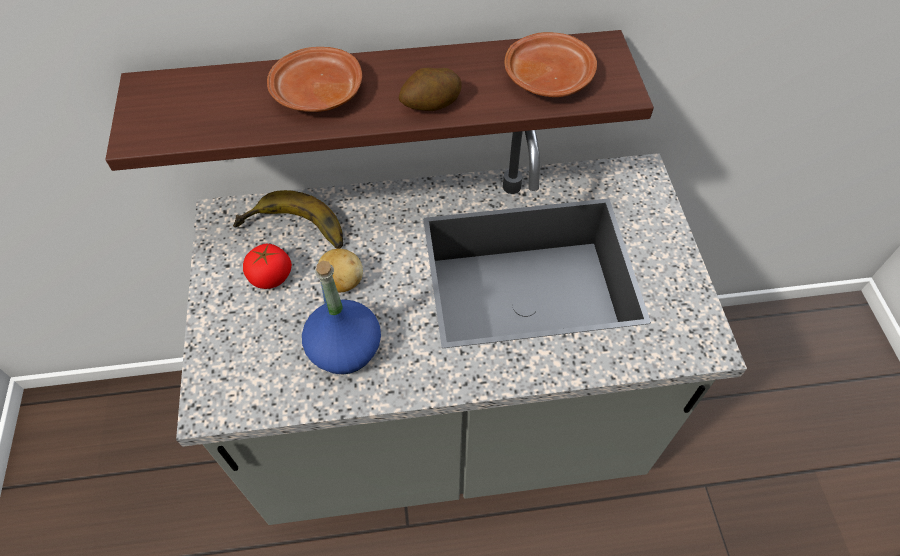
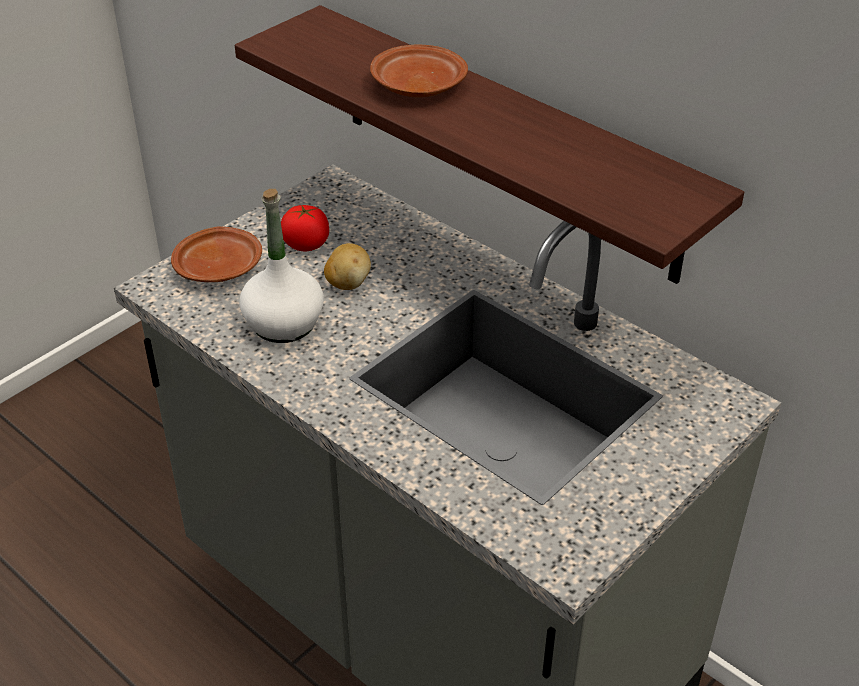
camera: 50 degrees right, 15 degrees down
(293, 234) = (362, 230): banana -> none
(345, 349) = (283, 324): blue bottle -> white bottle
(431, 105) = (483, 140): potato -> none
(548, 77) = (609, 180): brown plate -> brown plate (219, 267)

